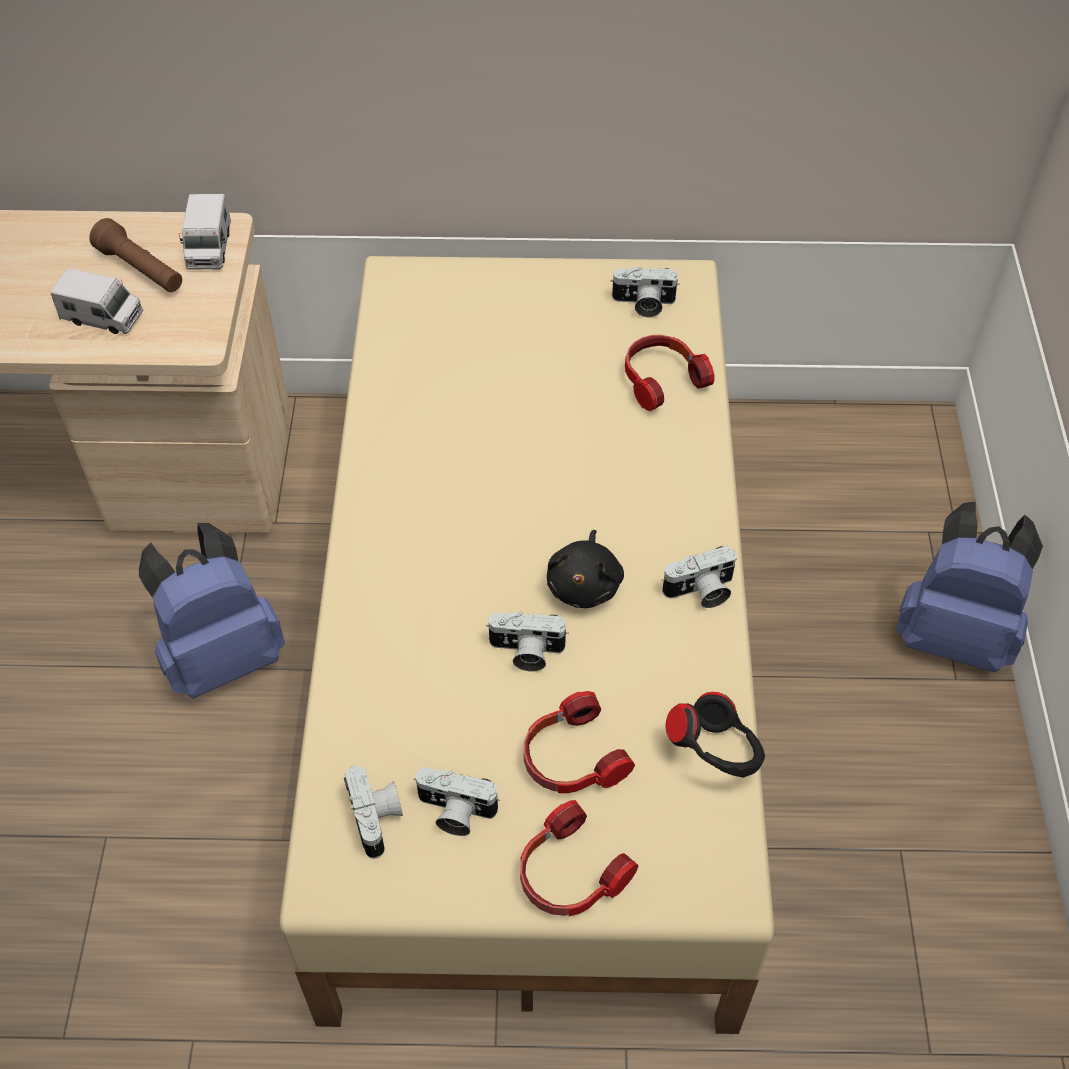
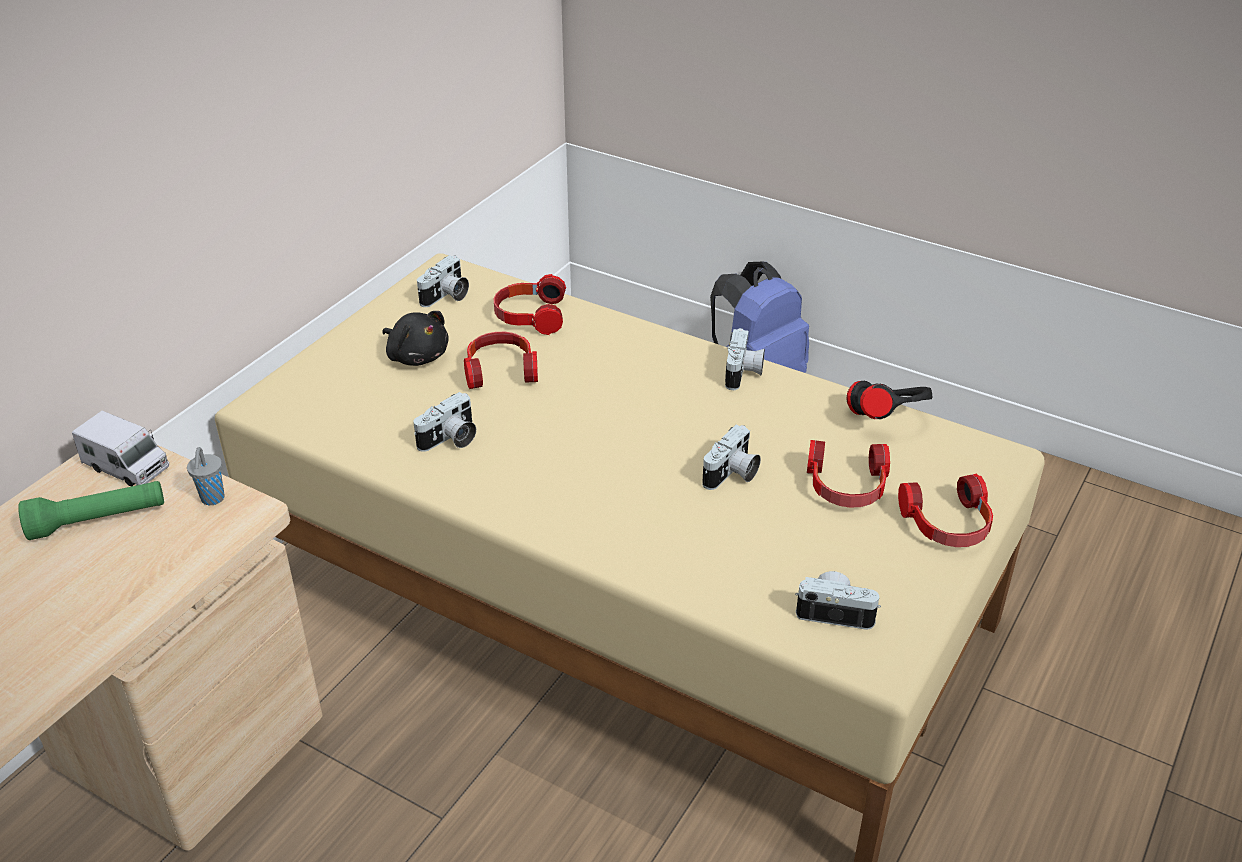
camera: 60 degrees left, 15 degrees down
(102, 317) = (130, 567): toy truck -> none
(141, 270) = (98, 521): brown flashlight -> green flashlight
(201, 315) = (212, 499): none -> grey cup
(222, 655) = (428, 812): blue backpack -> none
(454, 812) = (857, 565): camera -> camera (450, 440)
(558, 402) = (500, 370): none -> headphones
(585, 584) = (691, 423): black plush toy -> black plush toy (417, 356)

